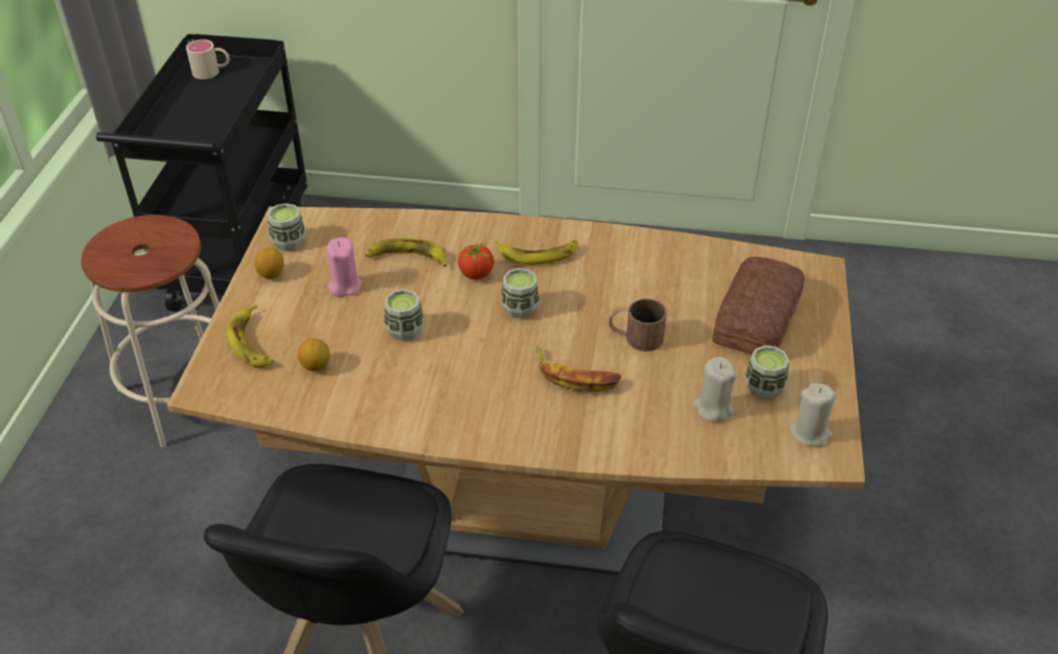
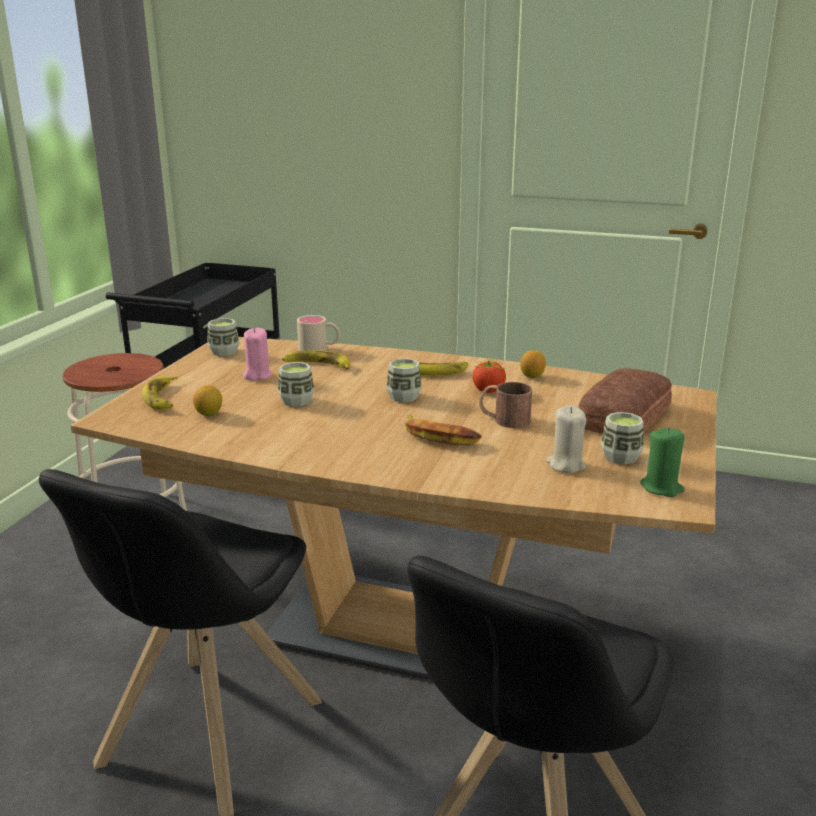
camera: 10 degrees right, 20 degrees down
(212, 72) = (217, 286): beige mug -> beige mug (319, 349)
(271, 274) = (200, 366): lemon -> lemon (532, 376)
(476, 274) = (373, 377): tomato -> tomato (488, 390)
(810, 433) = (661, 488): beige candle -> green candle

